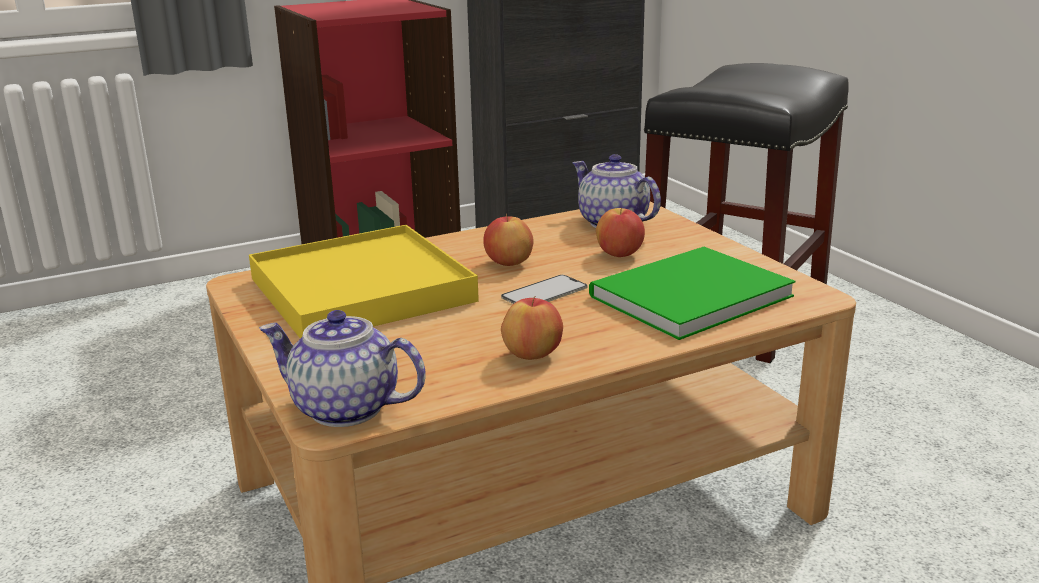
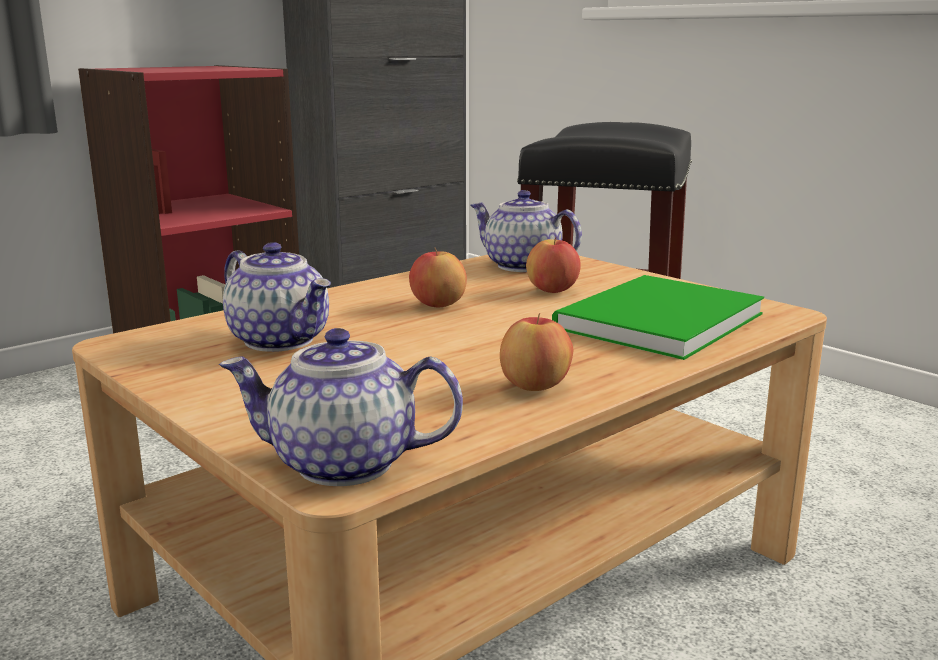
camera: 15 degrees left, 5 degrees down
(361, 290) = (281, 340): yellow tray -> teapot
(544, 292) = (500, 328): phone -> none

